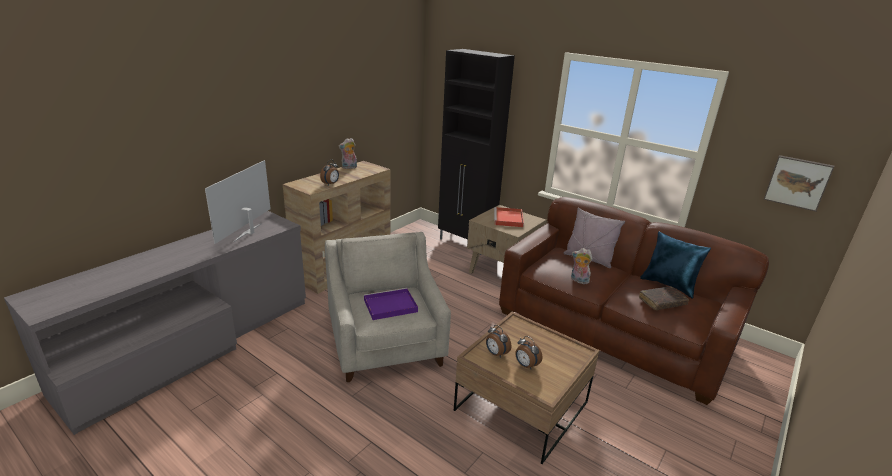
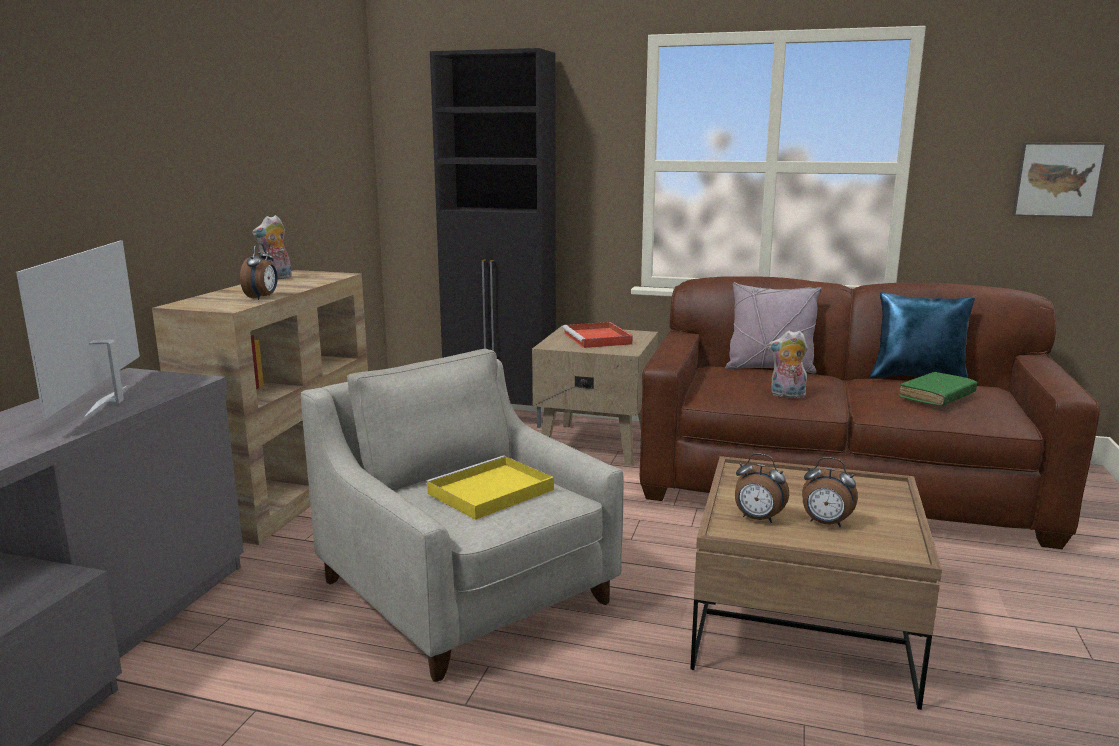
camera: 20 degrees left, 10 degrees down
(389, 306) = (489, 492): purple tray -> yellow tray
(662, 302) = (936, 397): brown book -> green book

